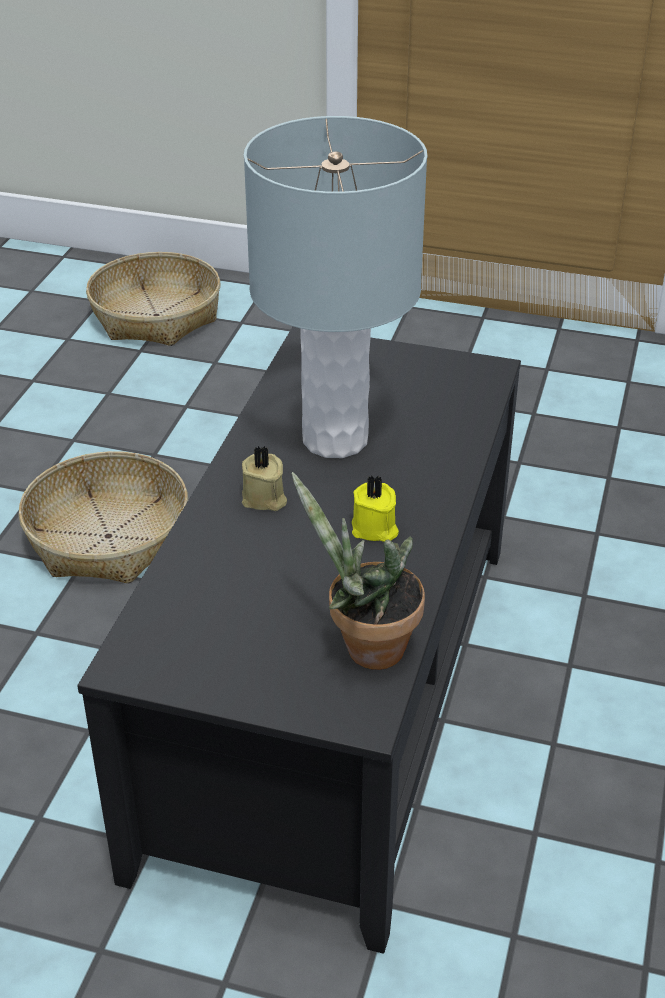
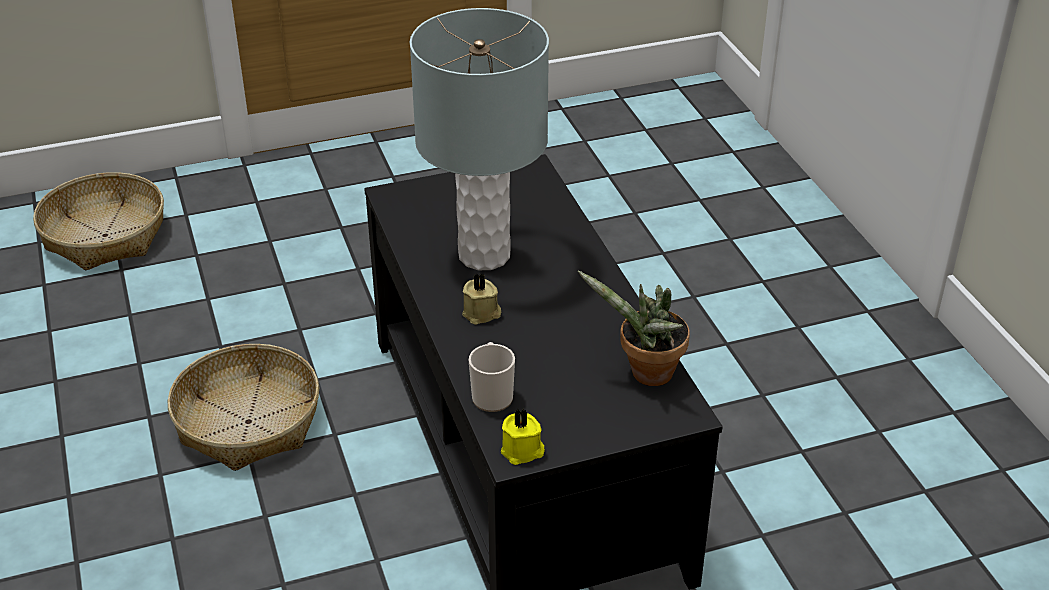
camera: 35 degrees left, 0 degrees up
(178, 589) = (492, 394): none -> mug
(374, 529) = (573, 302): yellow candle -> yellow candle (523, 451)

